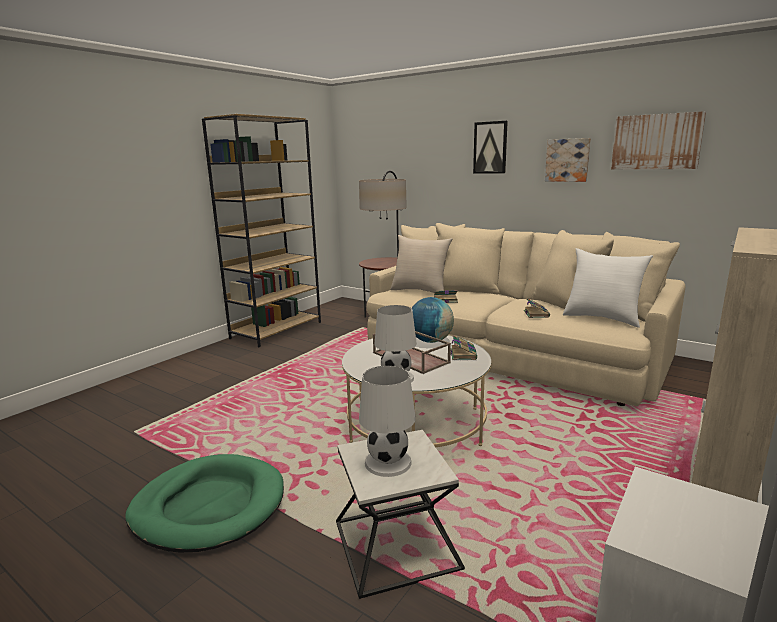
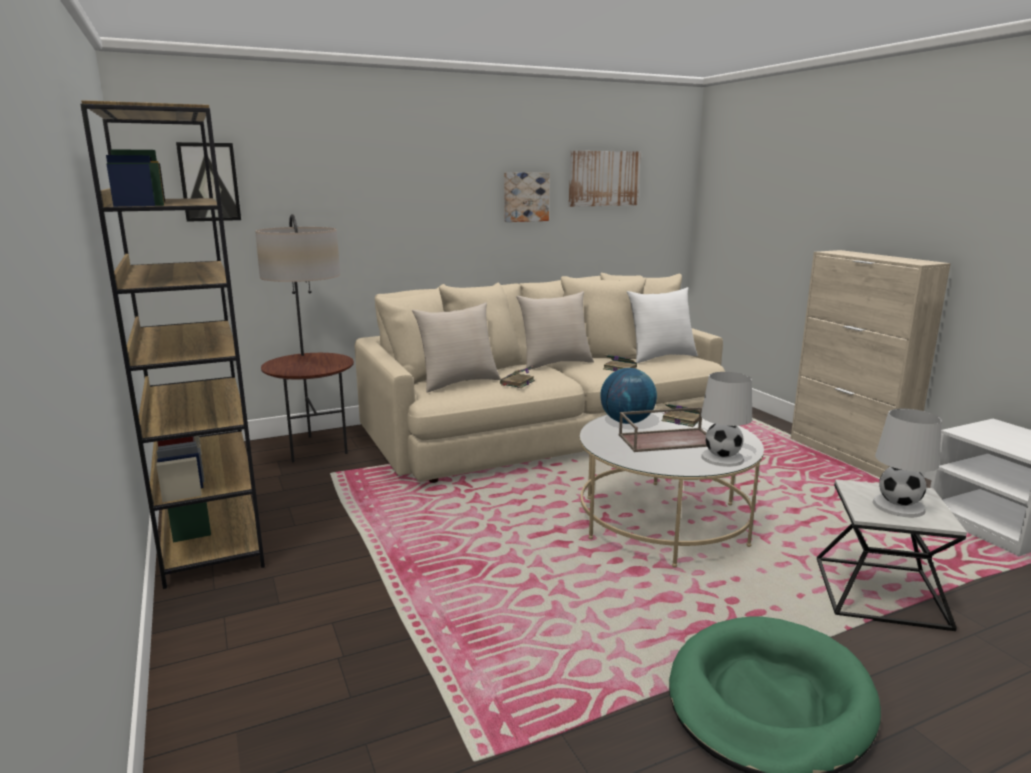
camera: 60 degrees left, 0 degrees up
(490, 147) = (432, 180): picture -> picture (209, 182)
(508, 298) = (555, 363): none -> beige pillow

